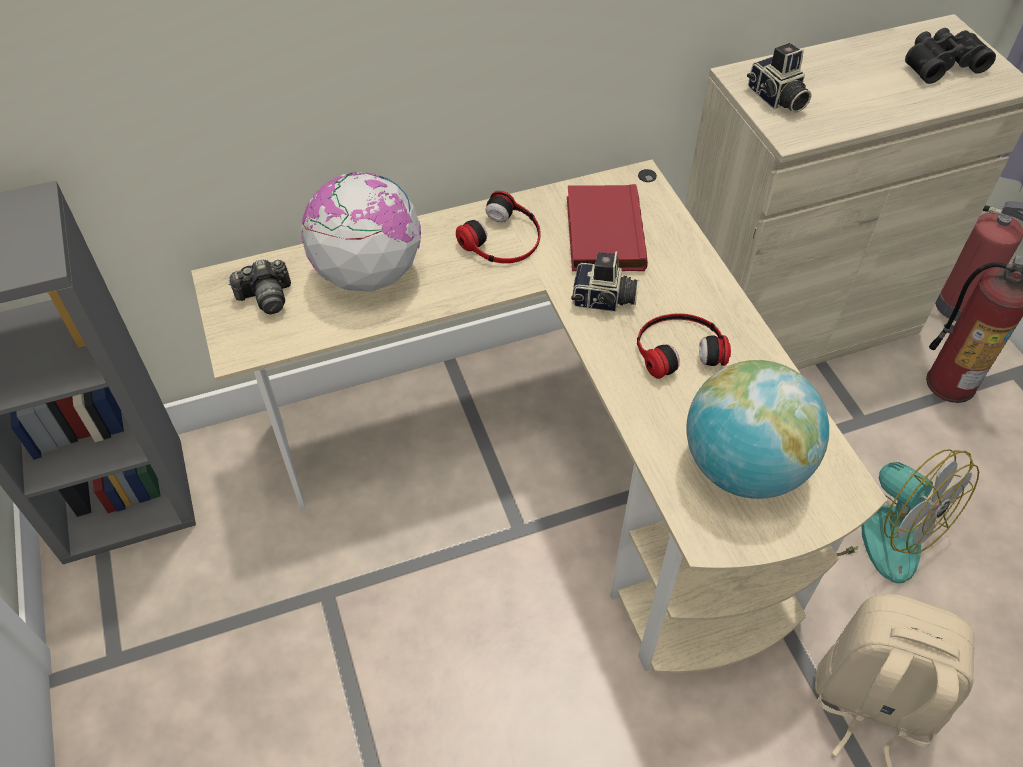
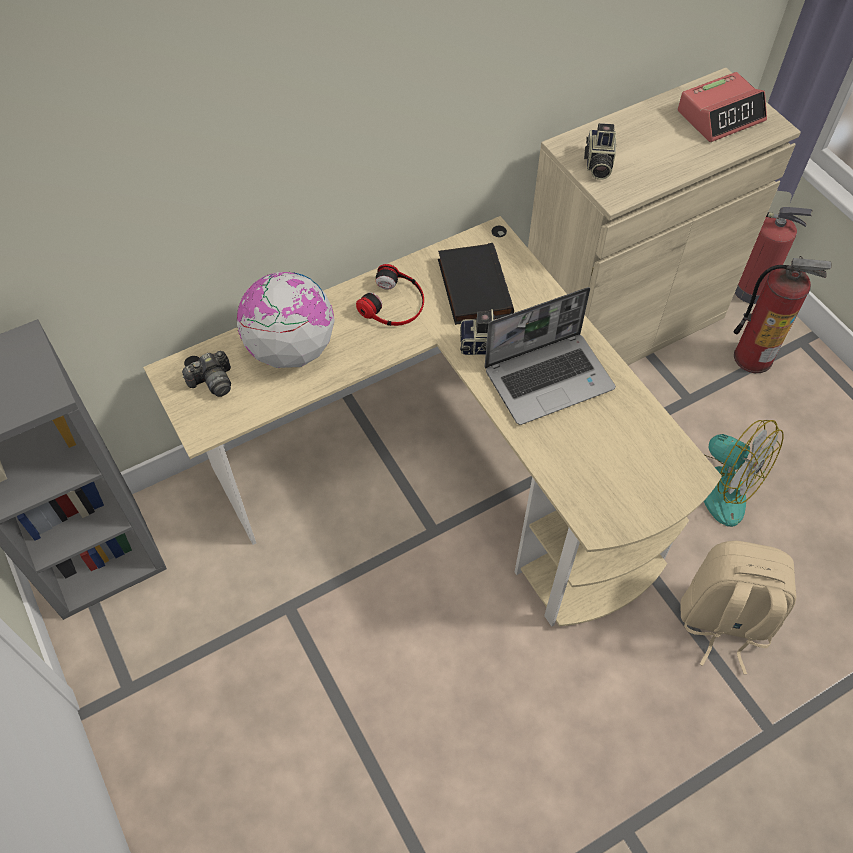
camera: 10 degrees left, 5 degrees up
(602, 233) = (472, 287): red book -> black book
(678, 348) = (549, 378): headphones -> laptop
(743, 467) = (614, 467): globe -> none
(776, 99) = (597, 164): camera -> camera turned 45 degrees clockwise
(941, 64) = (720, 116): black binoculars -> alarm clock

